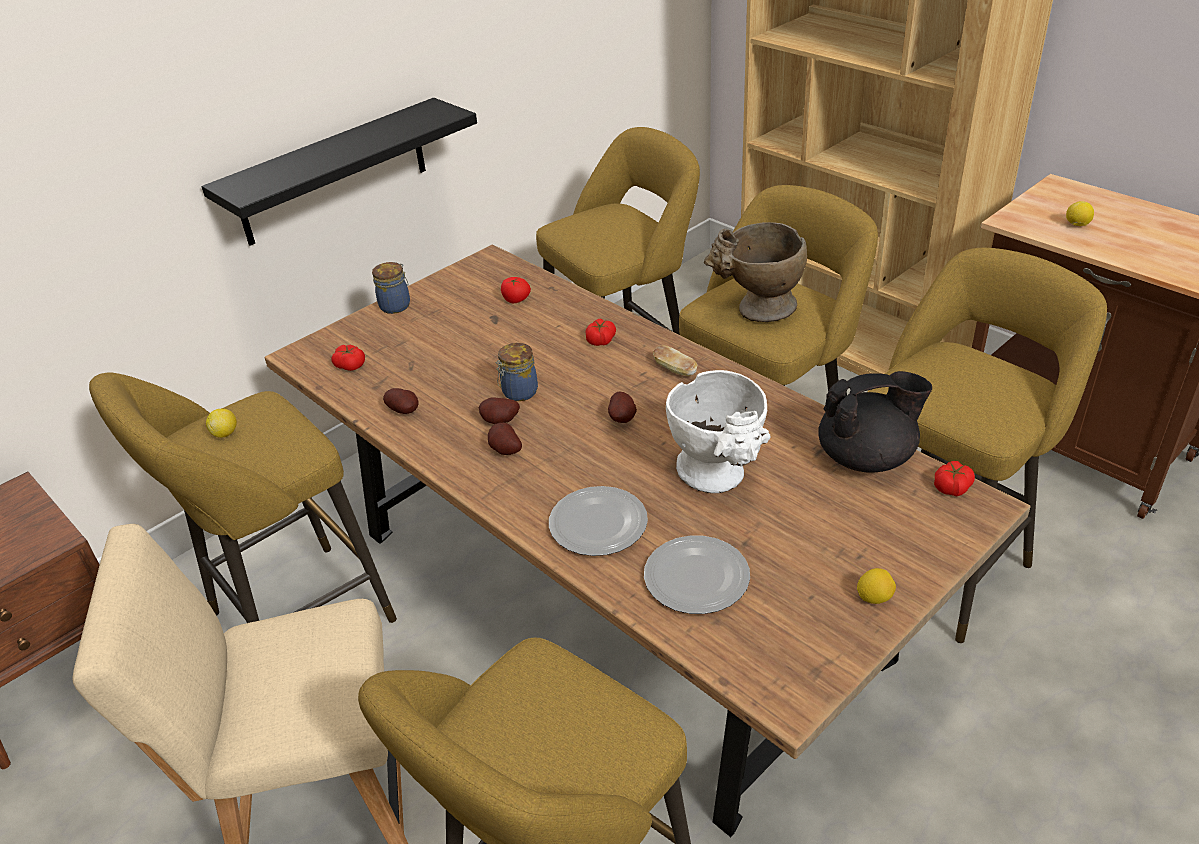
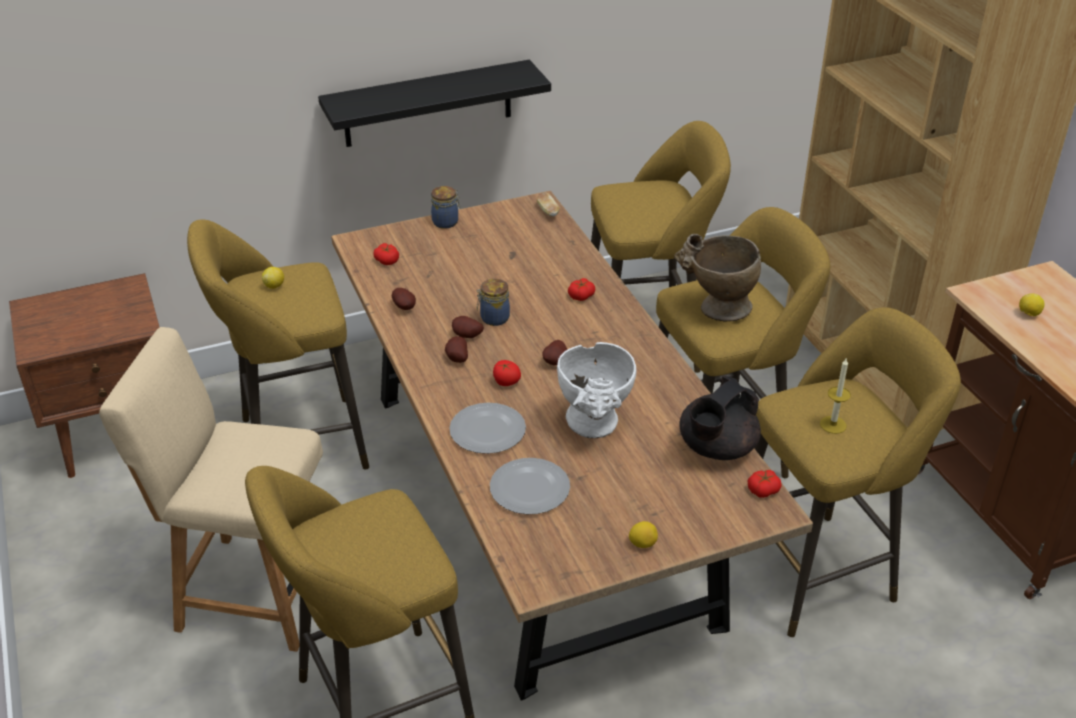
camera: 20 degrees right, 0 degrees up
(516, 300) = (538, 244): tomato -> tomato (506, 382)
(675, 370) = (620, 337): bread -> bread (547, 211)
(867, 457) = (716, 448): black teapot -> black teapot turned 120 degrees clockwise
(969, 392) = (833, 425): none -> candle

